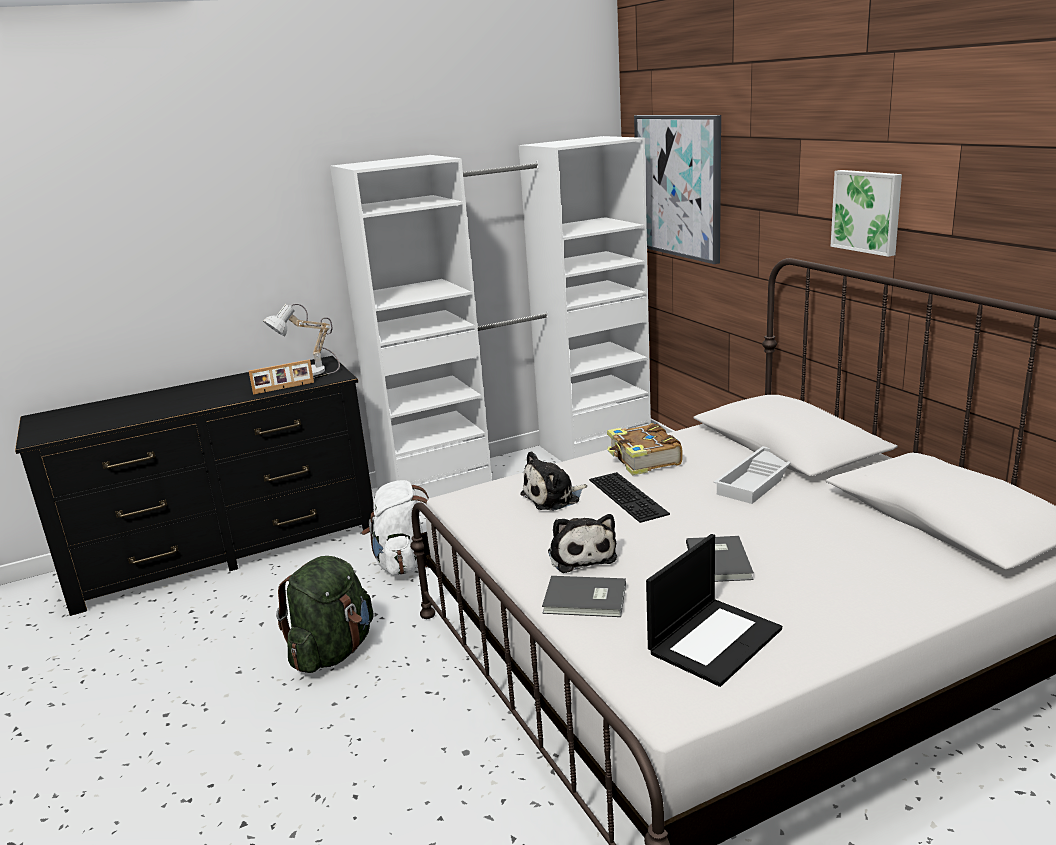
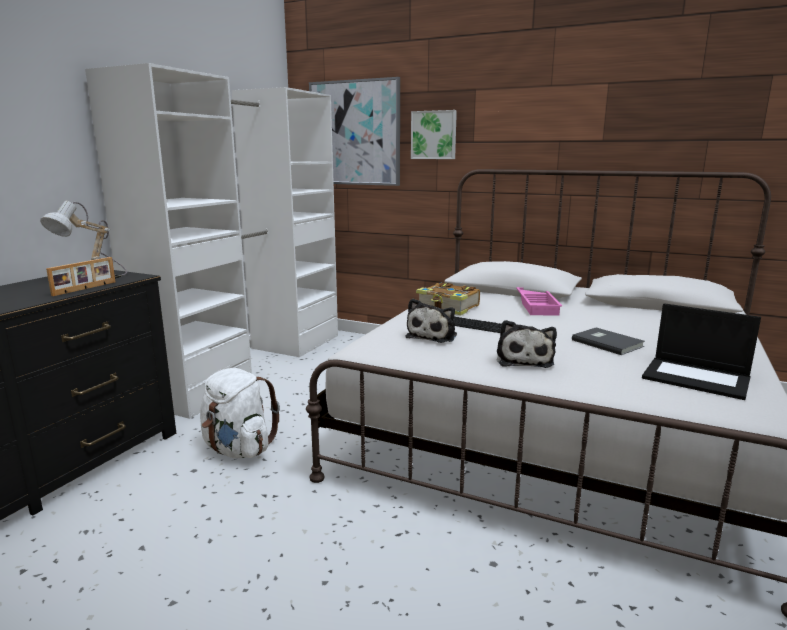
camera: 40 degrees left, 5 degrees down
(333, 652) = (262, 540): green backpack -> none
(581, 555) = (524, 360): plush toy -> plush toy turned 60 degrees clockwise
(586, 600) = (585, 381): grey book -> none
(714, 640) = (697, 378): laptop -> laptop turned 120 degrees clockwise
(758, 481) = (538, 305): white tray -> pink tray
(867, 211) = (537, 132): picture -> picture (434, 135)

